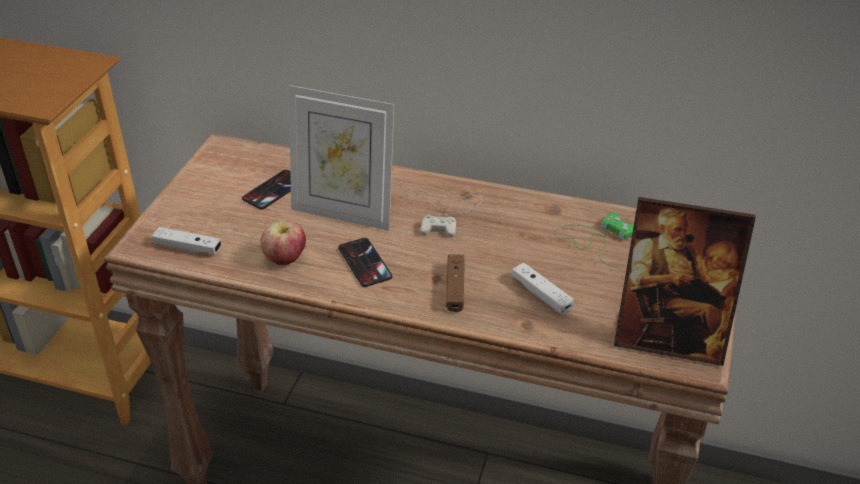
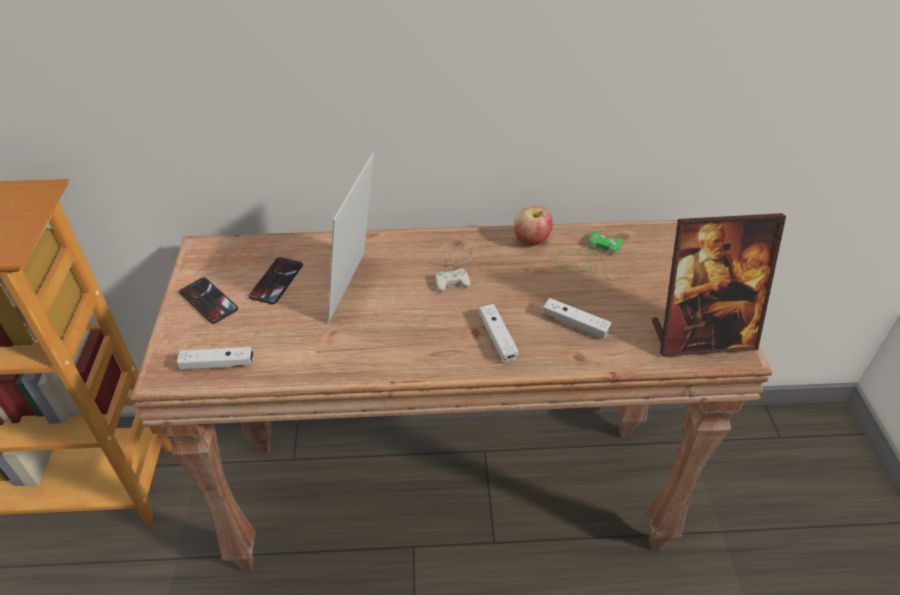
camera: 20 degrees left, 5 degrees up
(285, 259) = (323, 350): apple -> apple (531, 240)
(343, 213) = (356, 288): picture frame -> picture frame turned 105 degrees clockwise
(364, 263) = (401, 334): phone -> phone (208, 301)
(455, 288) = (497, 338): brown game controller -> white game controller

